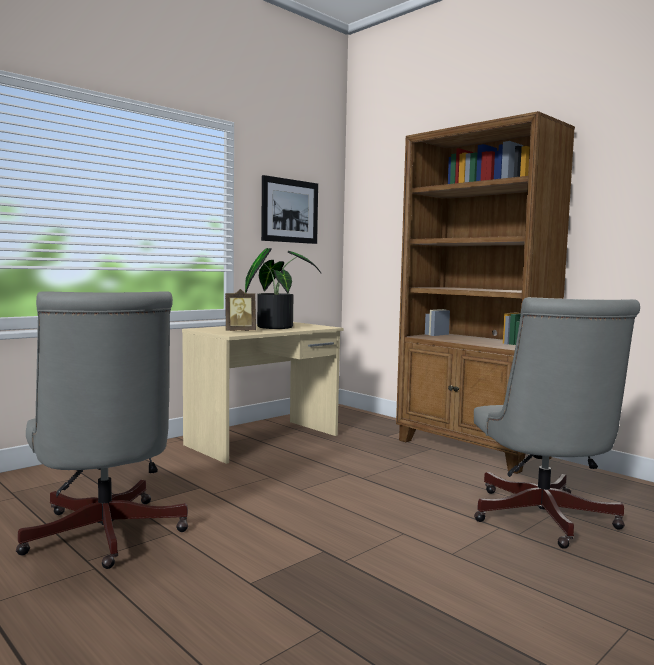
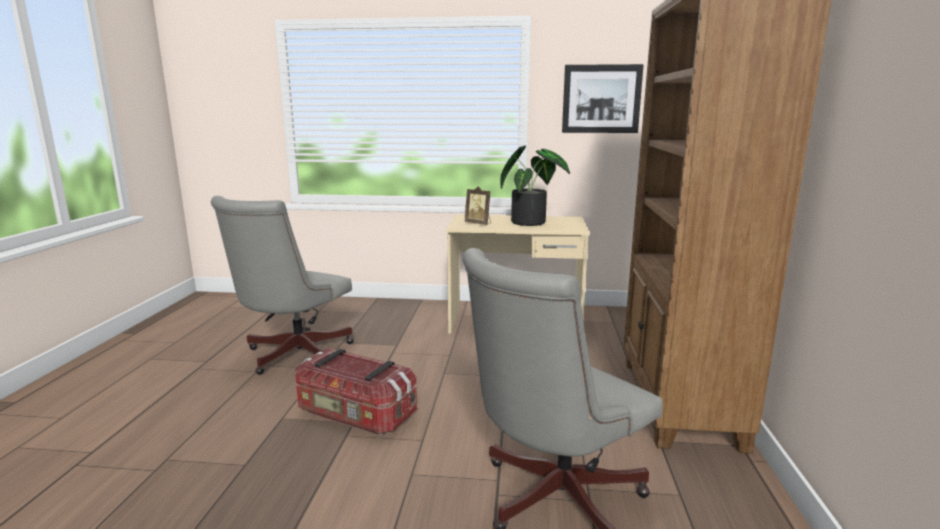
camera: 50 degrees right, 10 degrees up
(310, 545) = (355, 414): none -> storage box

